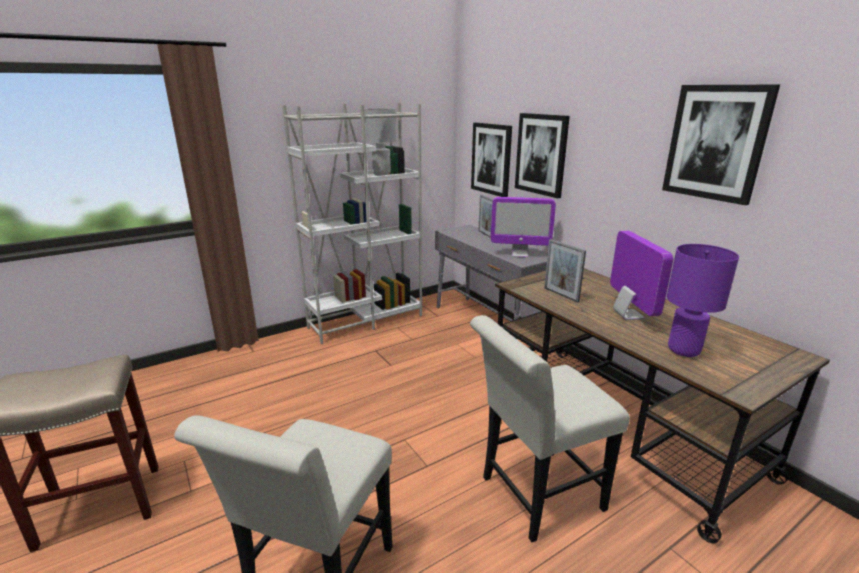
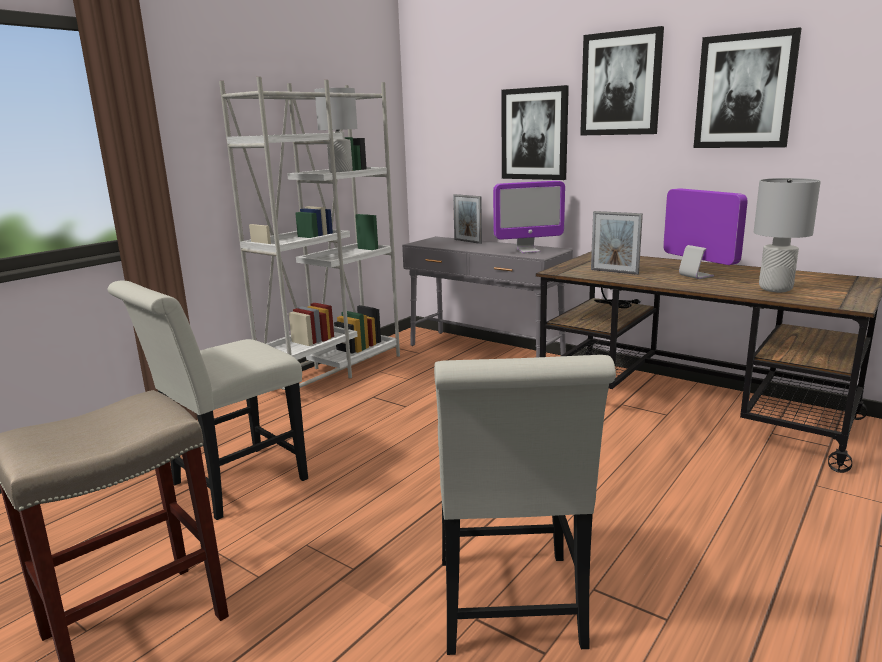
camera: 20 degrees left, 5 degrees down
(491, 159) = (462, 150): picture -> picture (621, 84)
(534, 496) = (665, 479): white chair -> white chair (230, 485)
(683, 352) = (774, 290): purple table lamp -> grey table lamp

